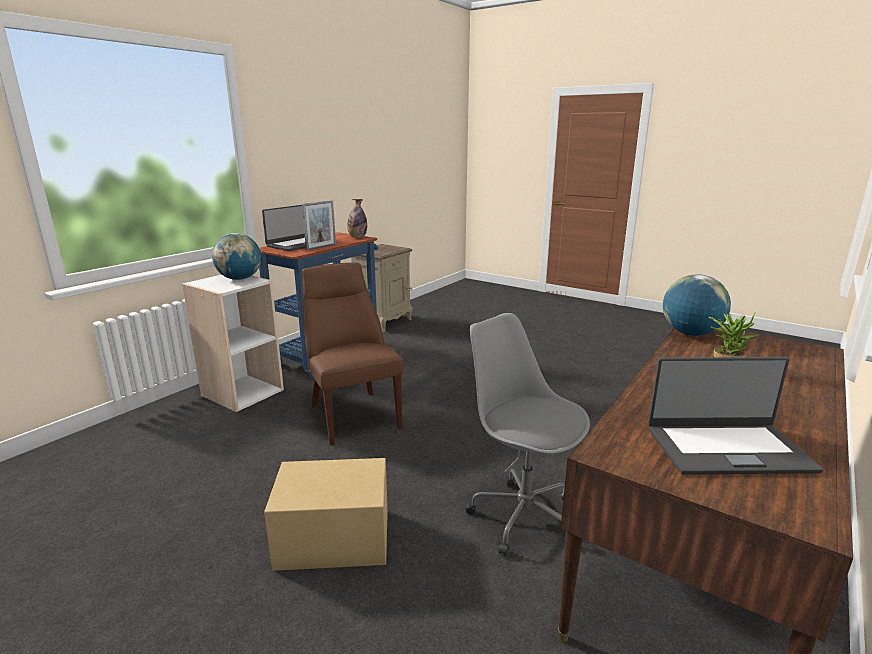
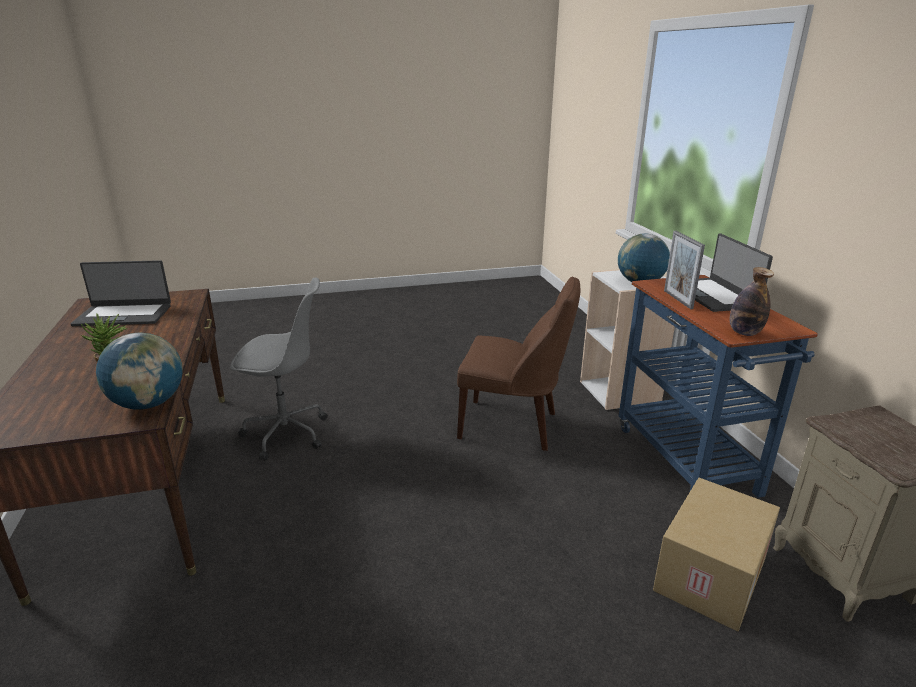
camera: 130 degrees right, 5 degrees up
(332, 540) = (377, 373): cardboard box -> cardboard box (708, 573)
(727, 448) = (124, 315): laptop -> laptop turned 135 degrees counterclockwise

